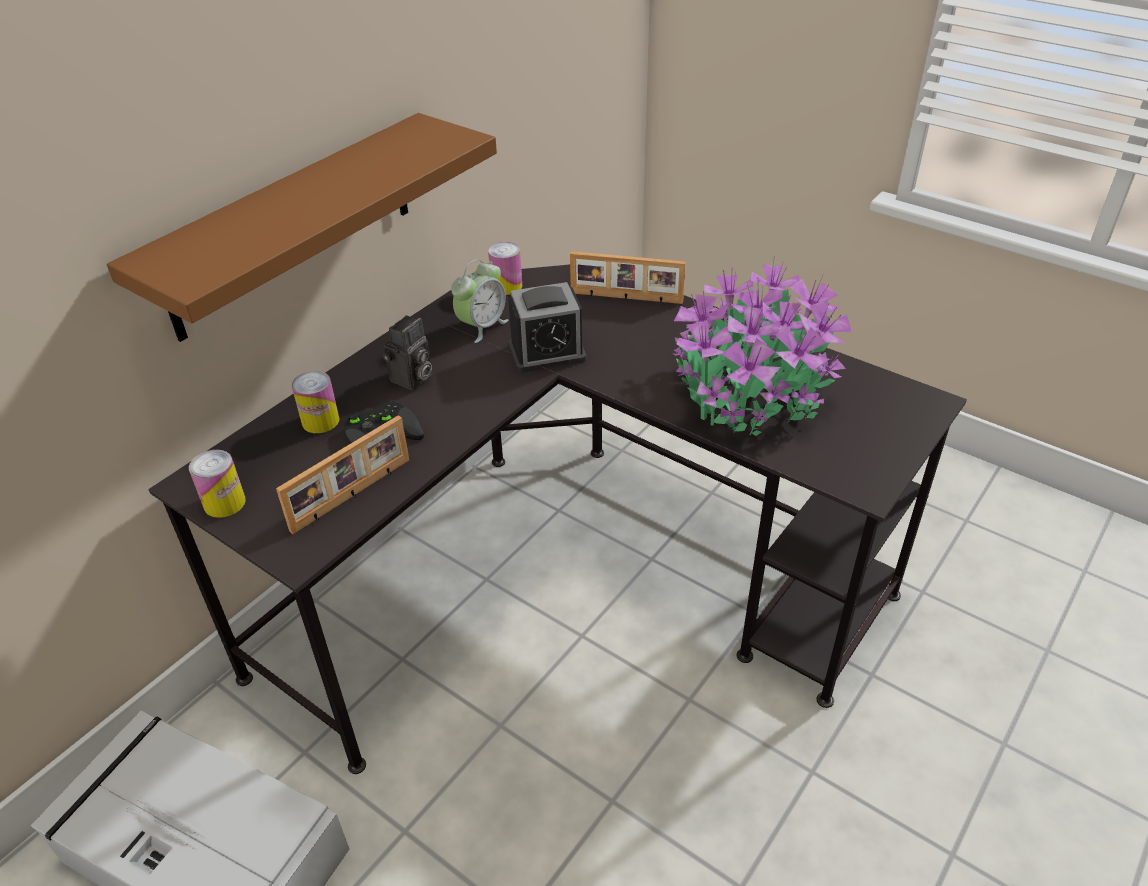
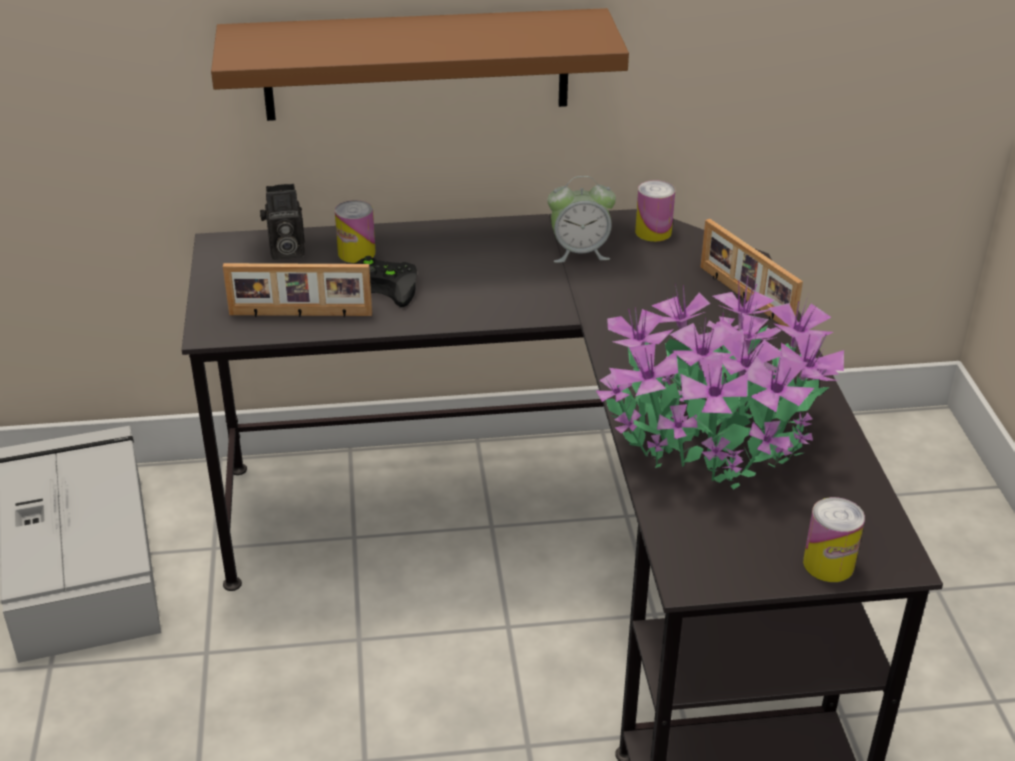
camera: 45 degrees right, 5 degrees down
(224, 503) = (221, 269): can -> can (828, 564)
(412, 380) = (462, 261): camera -> camera (285, 252)
(547, 352) = (598, 302): alarm clock -> none

